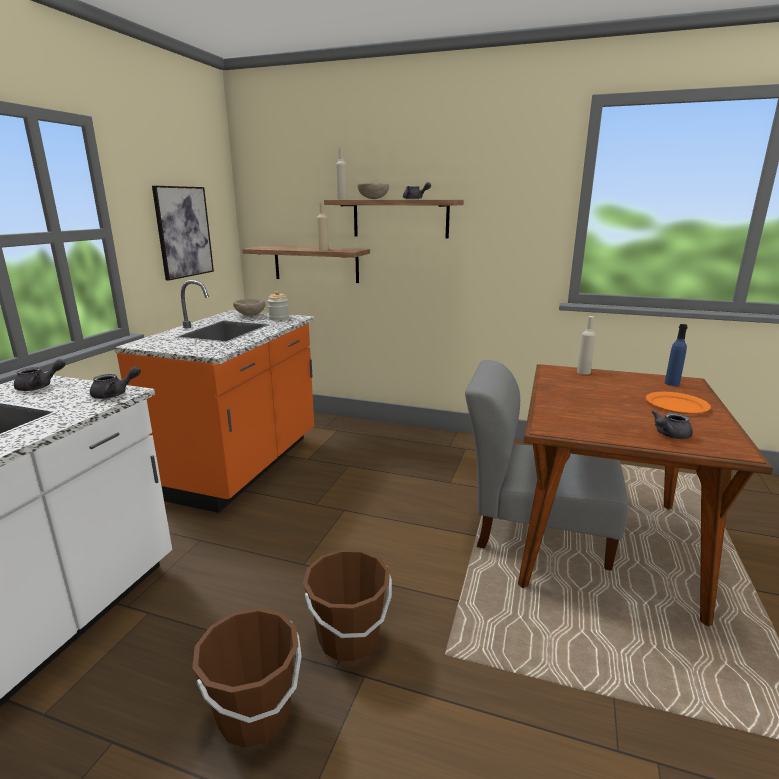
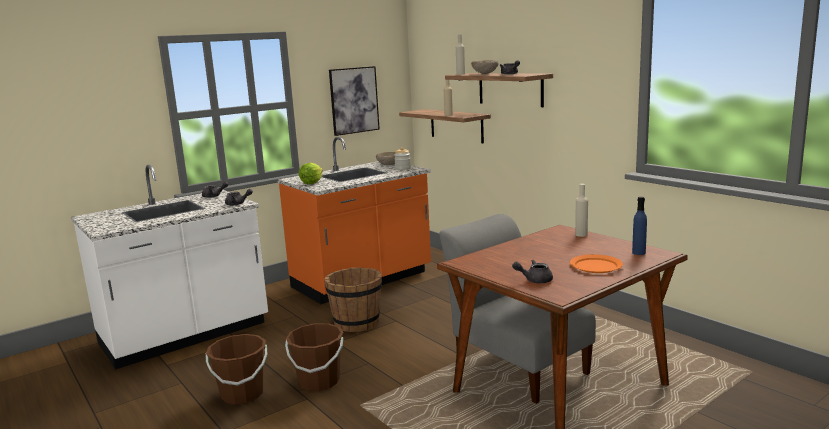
camera: 35 degrees right, 5 degrees down
(185, 347) = (312, 182): none -> lettuce
(299, 527) = (356, 323): none -> brown bucket

